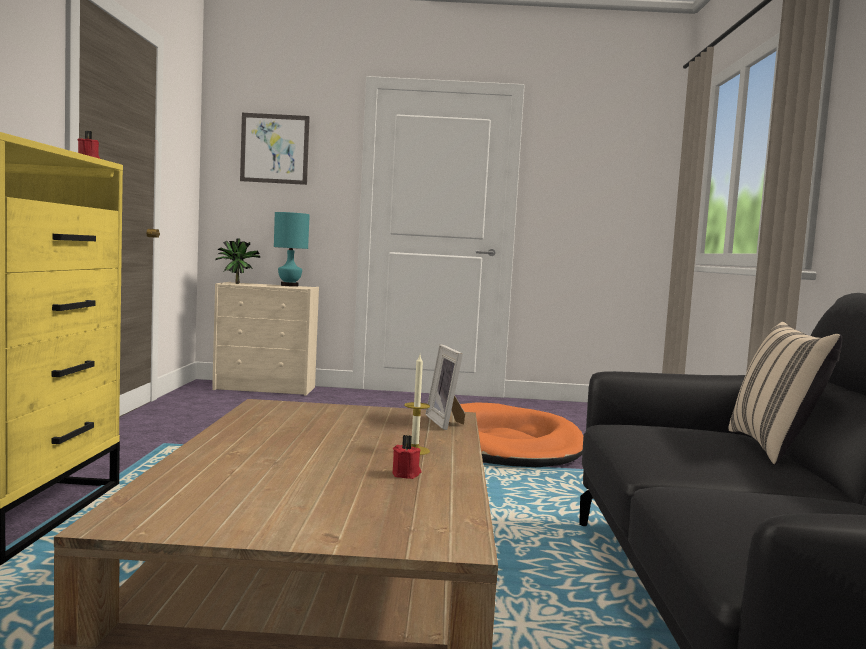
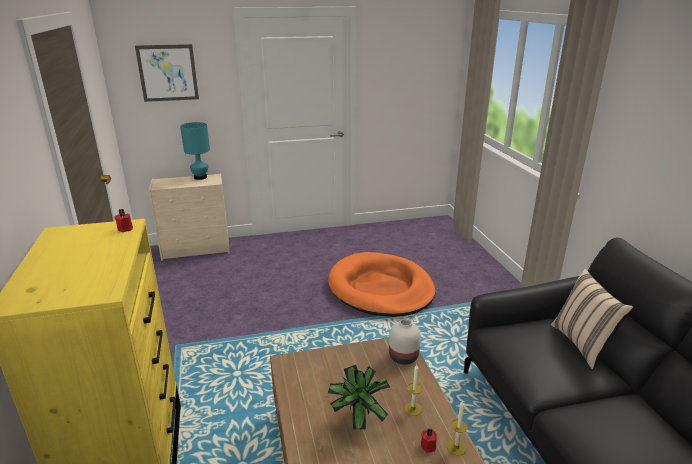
camera: 15 degrees left, 20 degrees up
(236, 283) = (161, 183): potted plant -> potted plant (357, 421)
(447, 422) = (404, 357): picture frame -> white vase
(452, 481) = (456, 447): none -> candle

